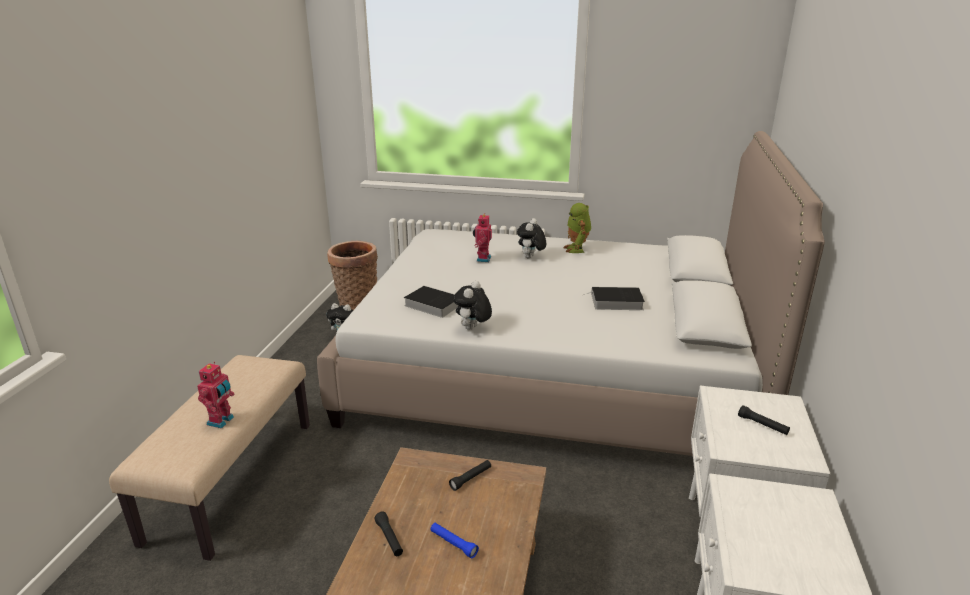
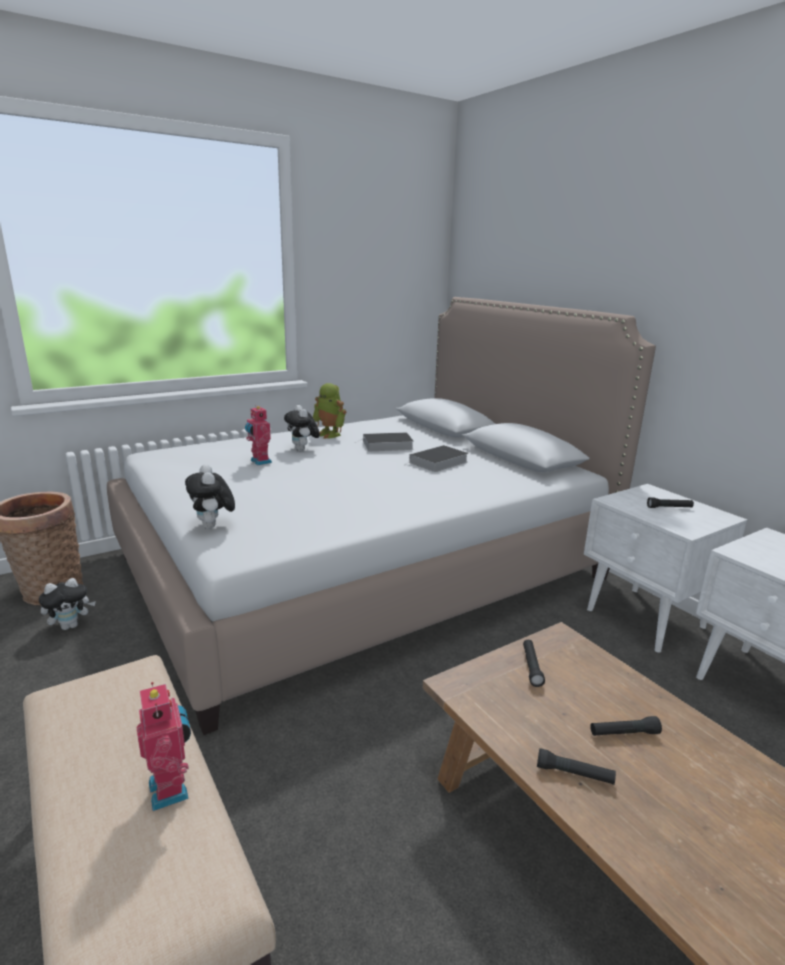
camera: 45 degrees left, 5 degrees down
(431, 304) = (284, 515): book -> book (386, 445)
(453, 544) = (624, 733): blue flashlight -> black flashlight
(472, 329) = (368, 521): plush toy -> plush toy (213, 526)

